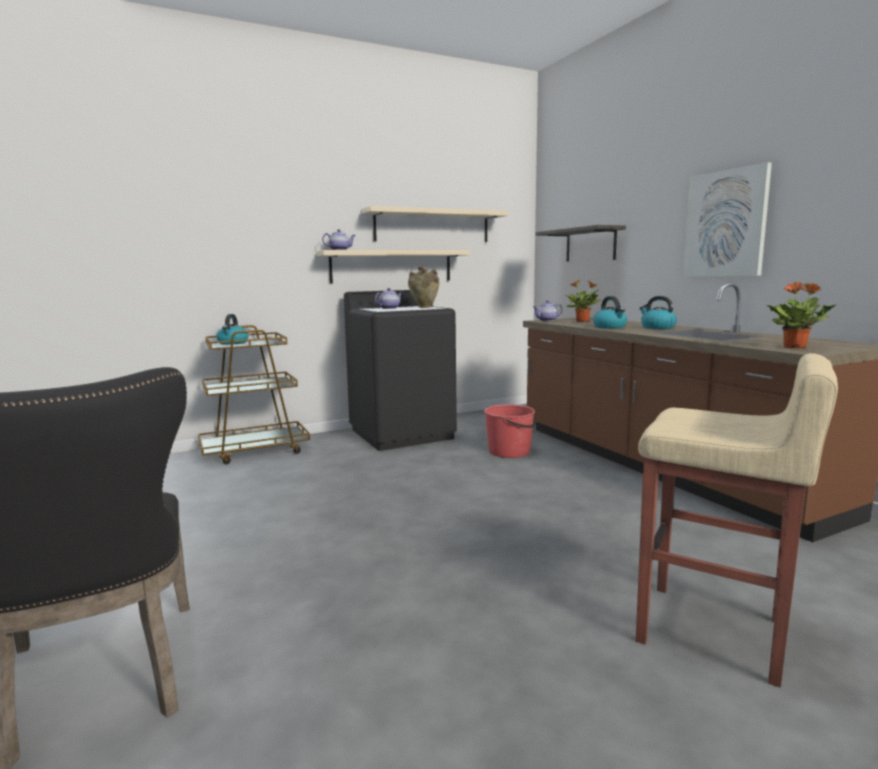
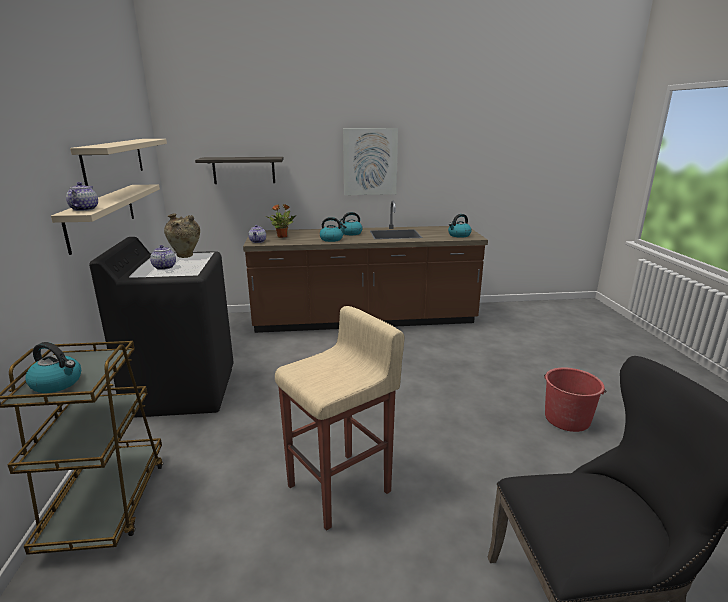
camera: 70 degrees left, 10 degrees up
(510, 451) = (291, 354): red bucket -> red bucket (567, 418)
(713, 633) = (541, 370): beige stool -> beige stool (341, 488)
(795, 347) = (459, 235): potted plant -> kettle

